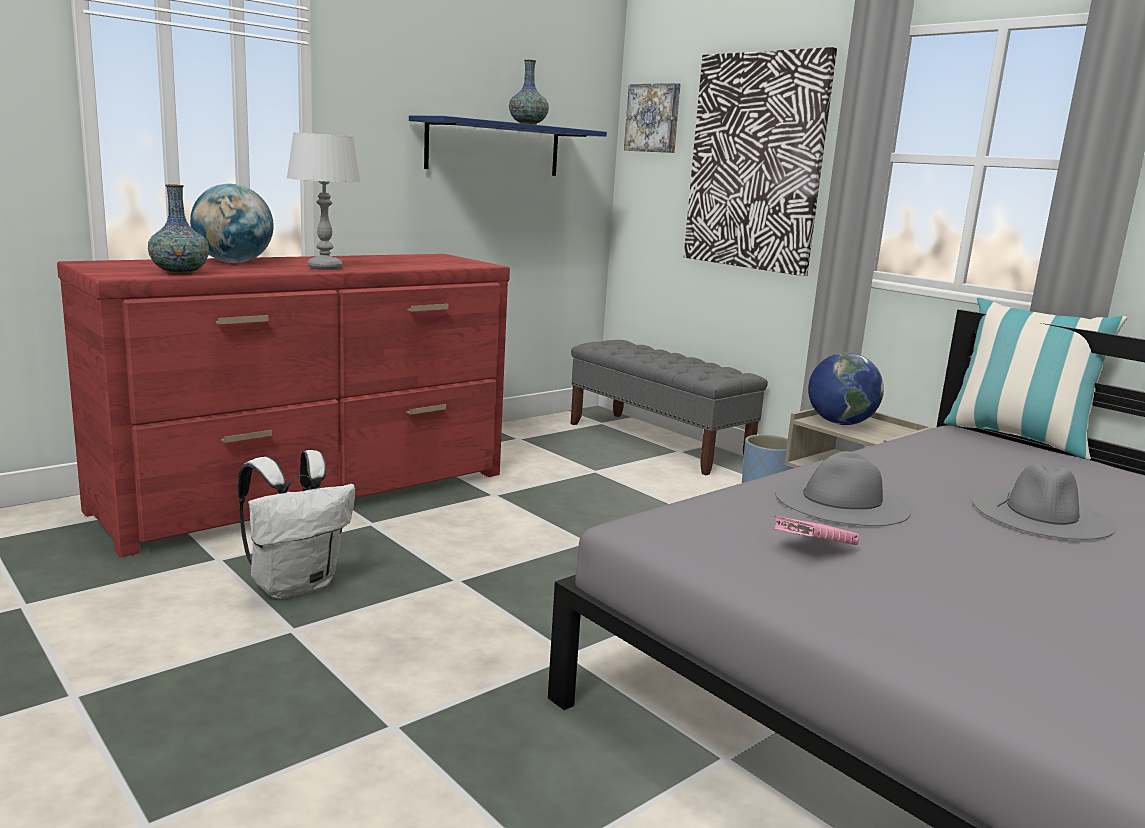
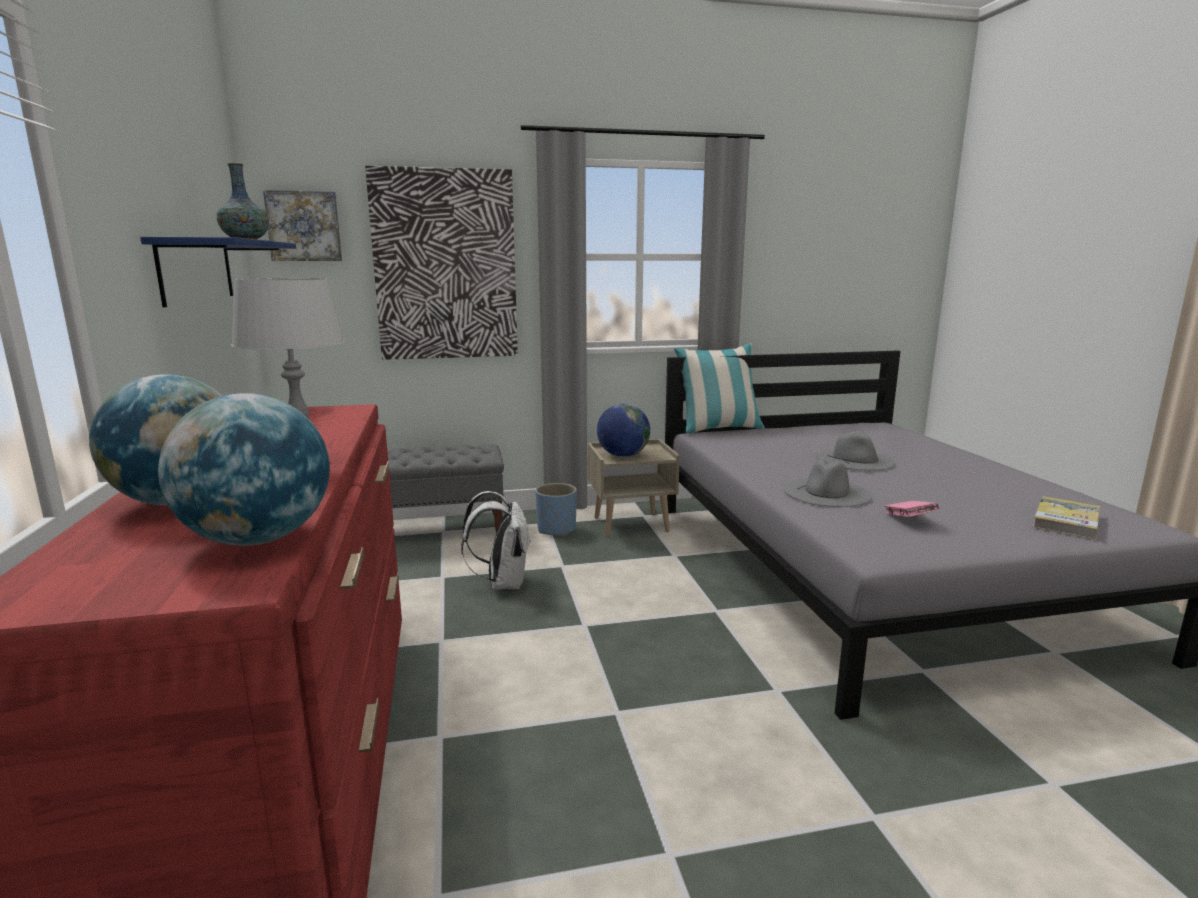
camera: 60 degrees left, 0 degrees up
(180, 273) = (258, 539): vase -> globe
(295, 585) = (560, 831): white backpack -> white backpack (502, 583)
(1027, 671) = (1066, 521): none -> book

